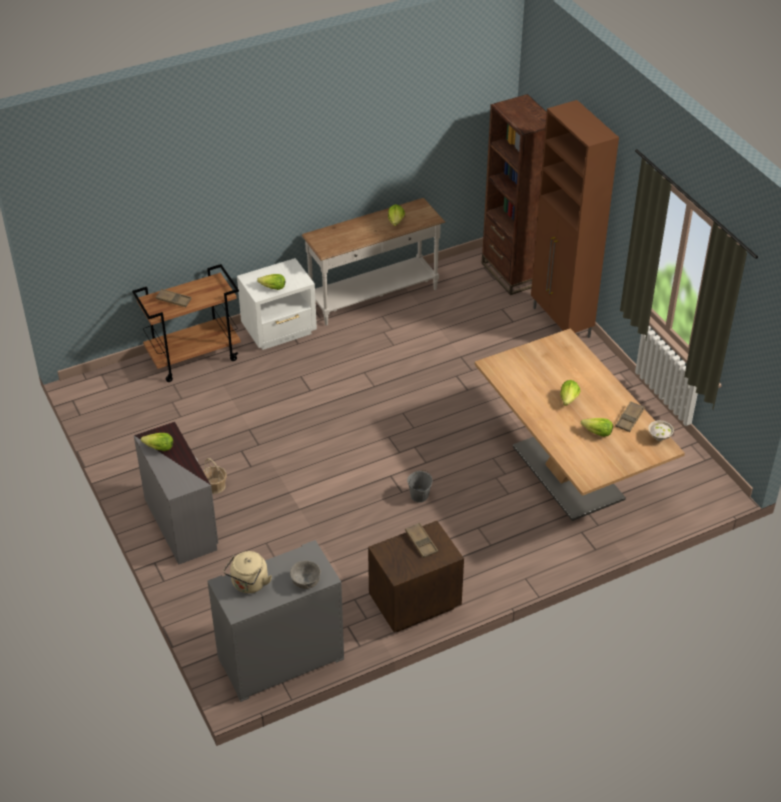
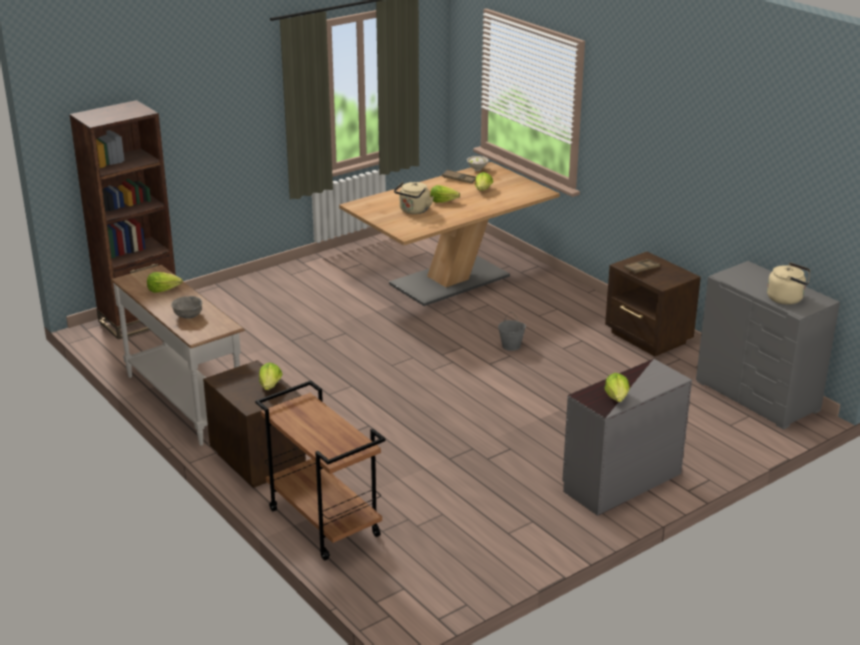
camera: 100 degrees left, 15 degrees down
(173, 300) = (329, 437): brown tray -> none
(215, 486) = (552, 468): basket -> none
(280, 331) = (258, 461): white nightstand -> brown nightstand
(306, 581) = (761, 274): grey bowl -> grey bowl (188, 315)
(546, 375) = (413, 211): none -> beige kettle
(561, 323) = (228, 291): brown cabinet -> none

